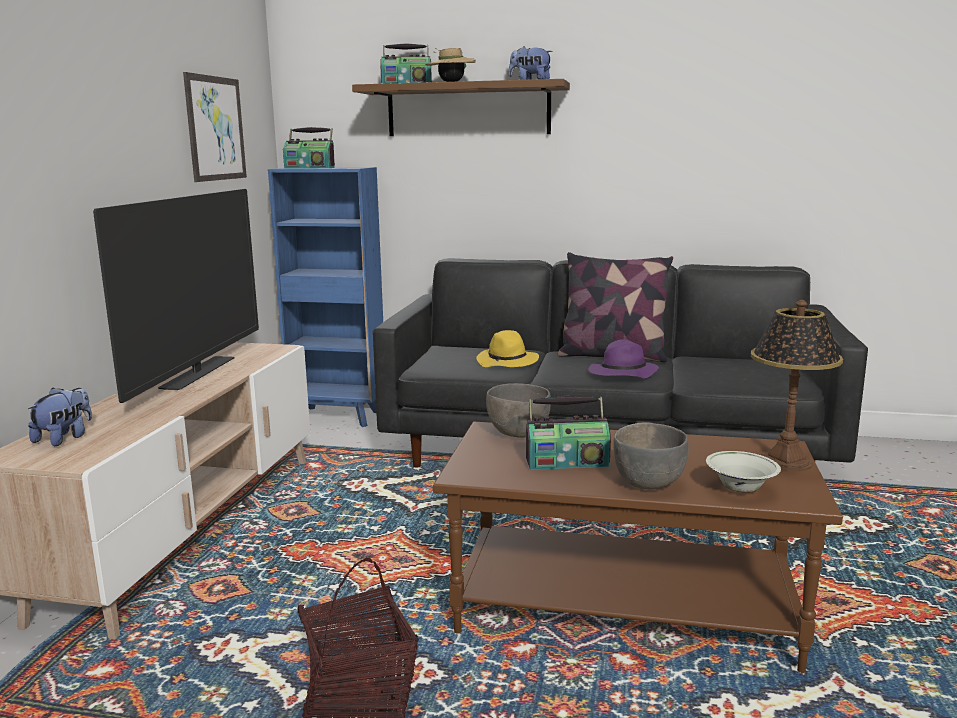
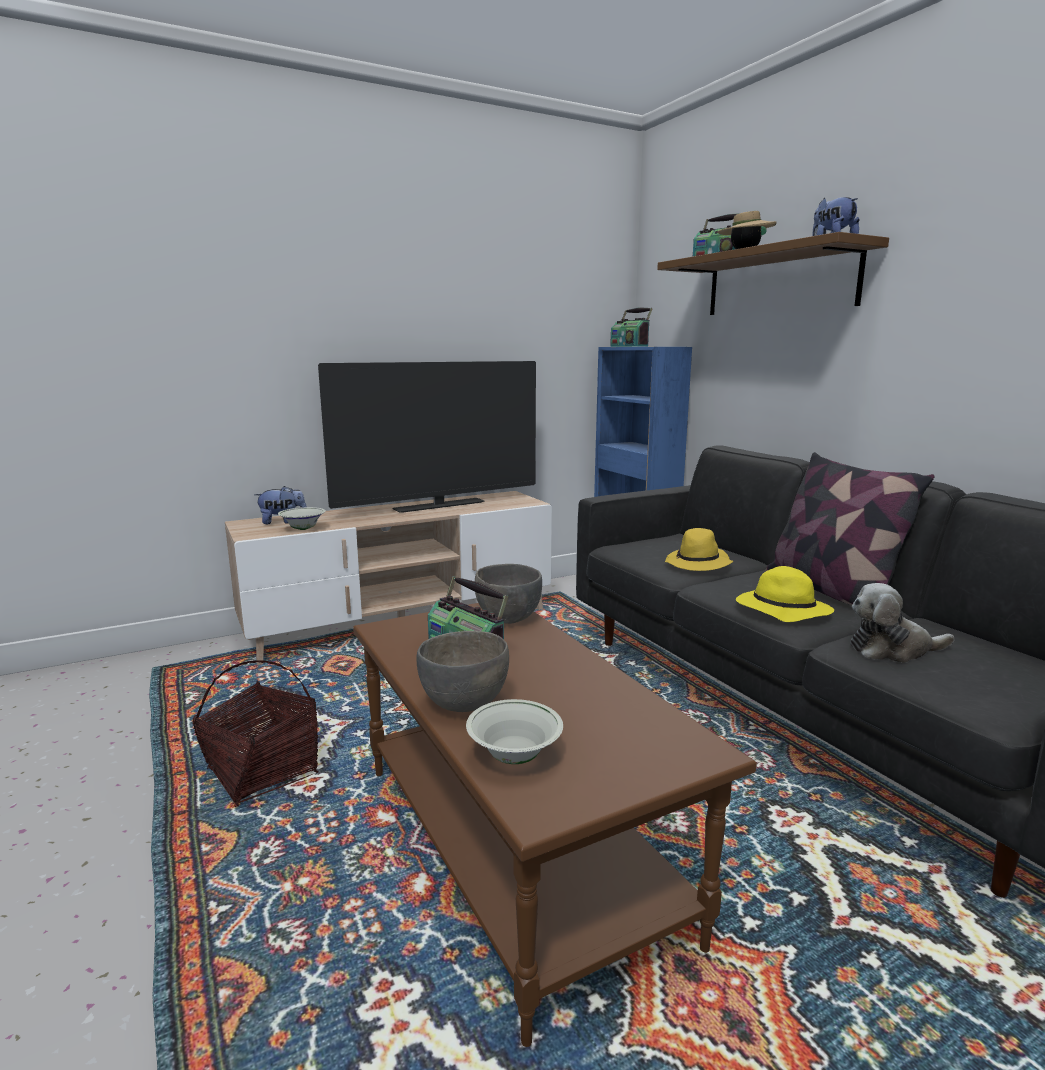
camera: 50 degrees right, 0 degrees up
(125, 435) = (303, 529): none -> white bowl
(216, 128) = (540, 309): picture -> none
(622, 374) = (781, 610): purple hat -> yellow hat
(710, 375) = (892, 650): none -> plush toy
(786, 462) = (651, 765): table lamp -> none

